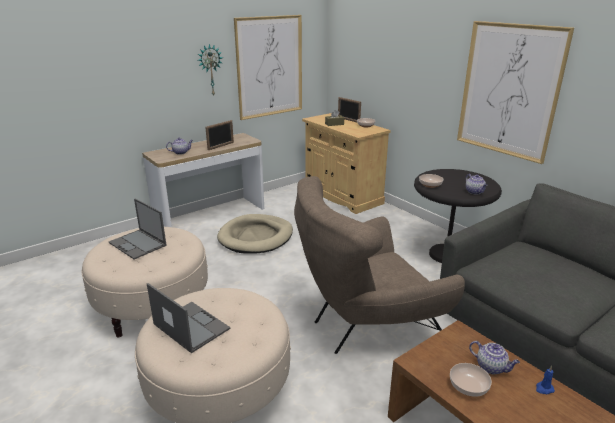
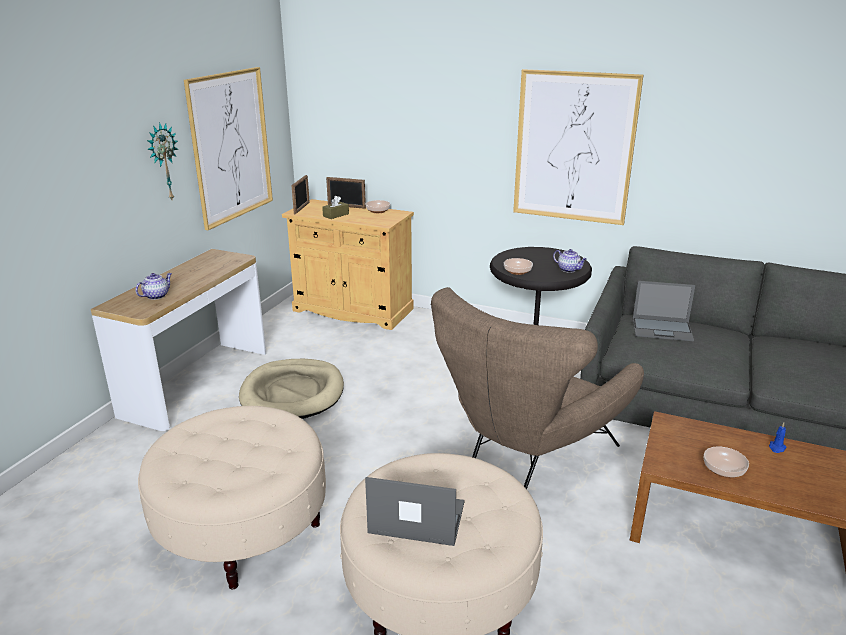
camera: 30 degrees left, 0 degrees up
(138, 244) = (213, 444): laptop -> laptop (663, 329)
(221, 146) = (206, 274): picture frame -> picture frame (302, 208)
(491, 367) = (723, 445): teapot -> none

